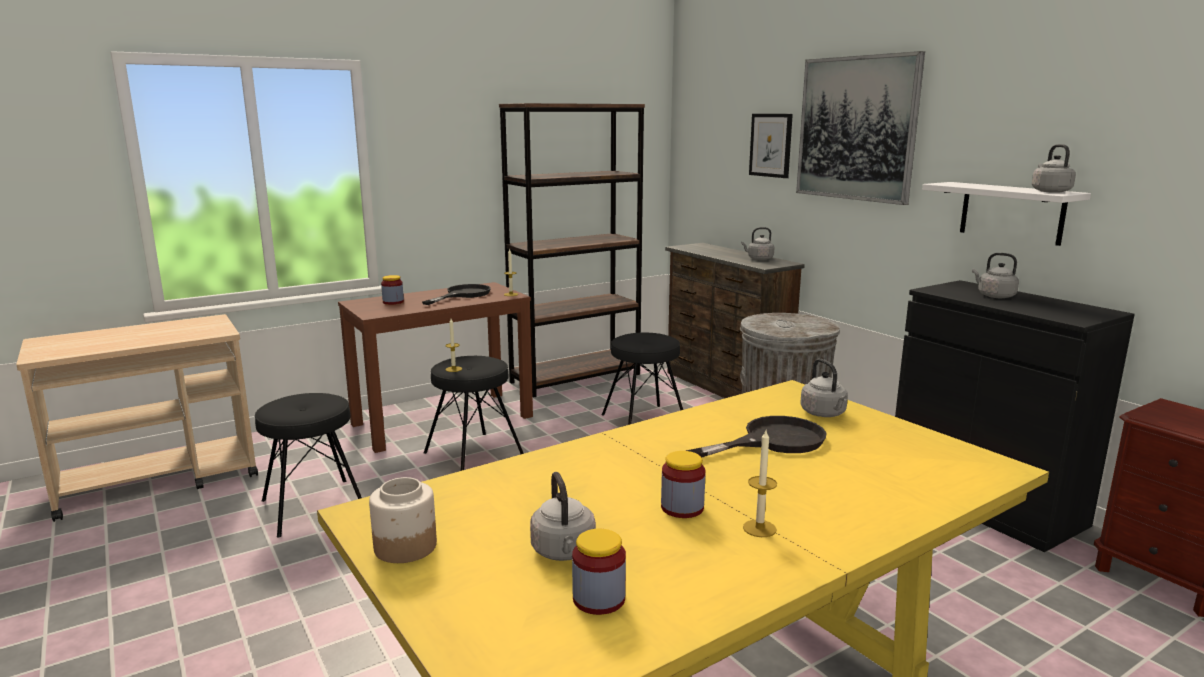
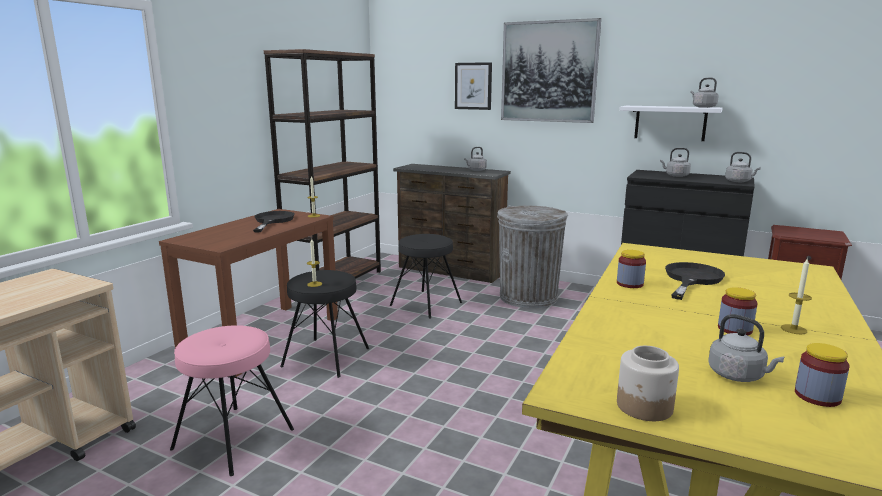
camera: 30 degrees left, 0 degrees up
(314, 507) = (234, 439): black stool -> pink stool
(393, 302) = (218, 234): jar -> jar (629, 284)
(824, 414) = (681, 258): grey kettle -> grey kettle (739, 181)

